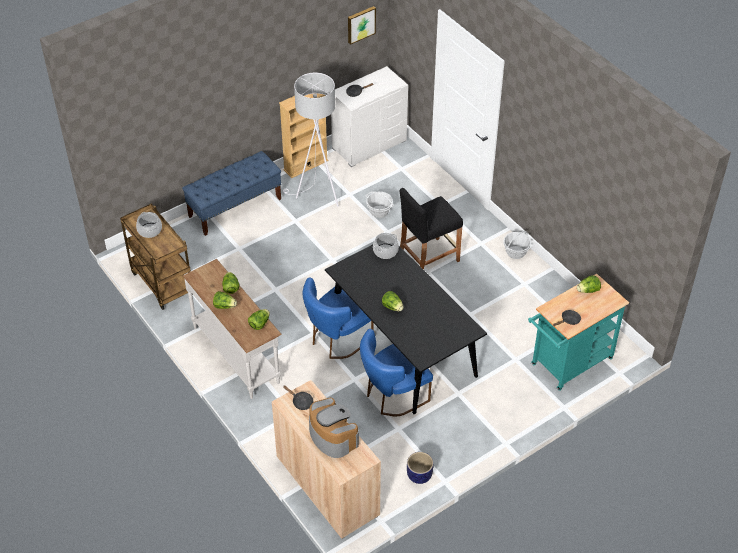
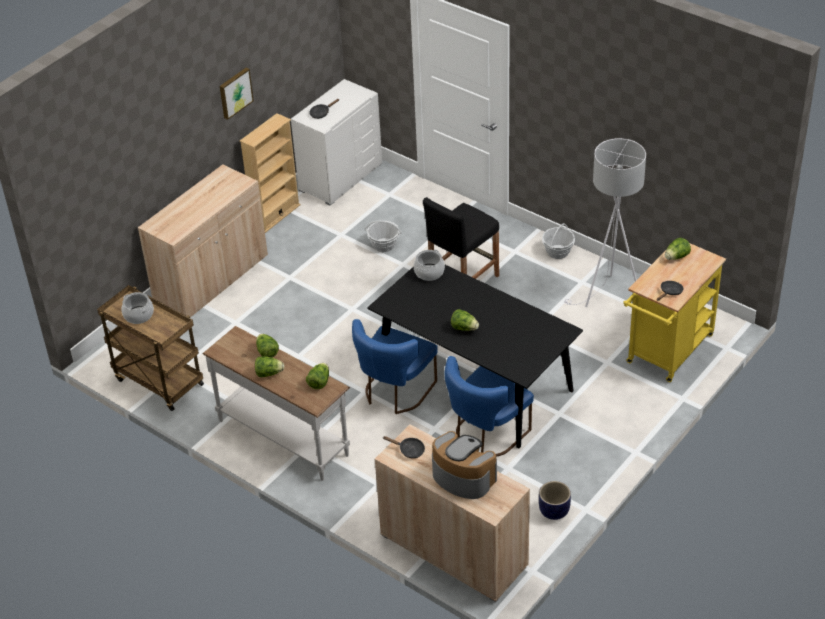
camera: 15 degrees left, 5 degrees down
(235, 207) = (211, 279): blue bench -> beige cabinet
(317, 195) = (304, 244): white floor lamp -> white floor lamp (609, 297)
(360, 24) = (312, 30): picture -> picture (235, 92)
(568, 364) = (667, 353): turquoise cart -> yellow cart

